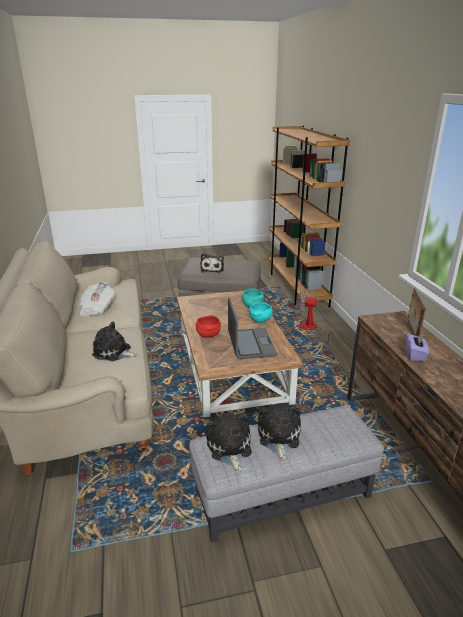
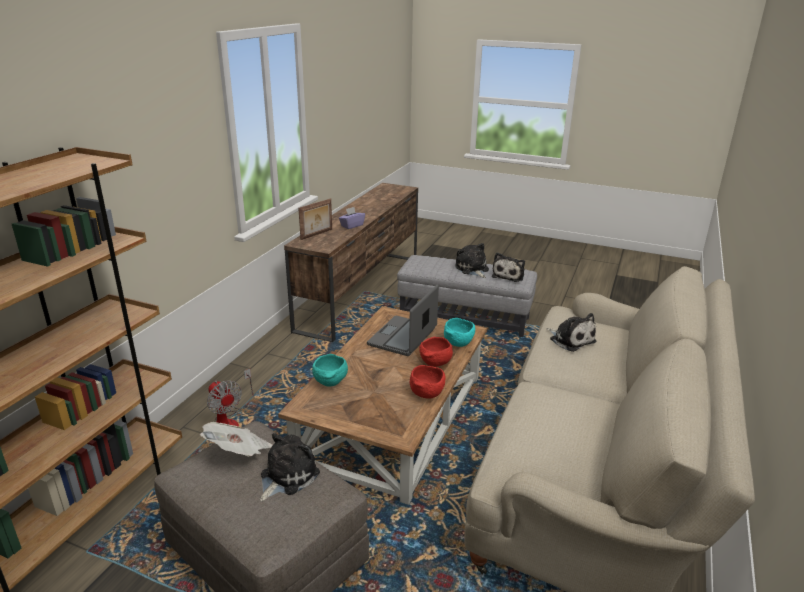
camera: 145 degrees left, 0 degrees up
(96, 308) = (575, 416): newspaper -> newspaper (239, 452)
(195, 318) = (427, 393): none -> red bowl
(260, 321) = (354, 358): turquoise bowl -> turquoise bowl (458, 343)
(278, 437) = (472, 269): plush toy -> plush toy turned 120 degrees clockwise

